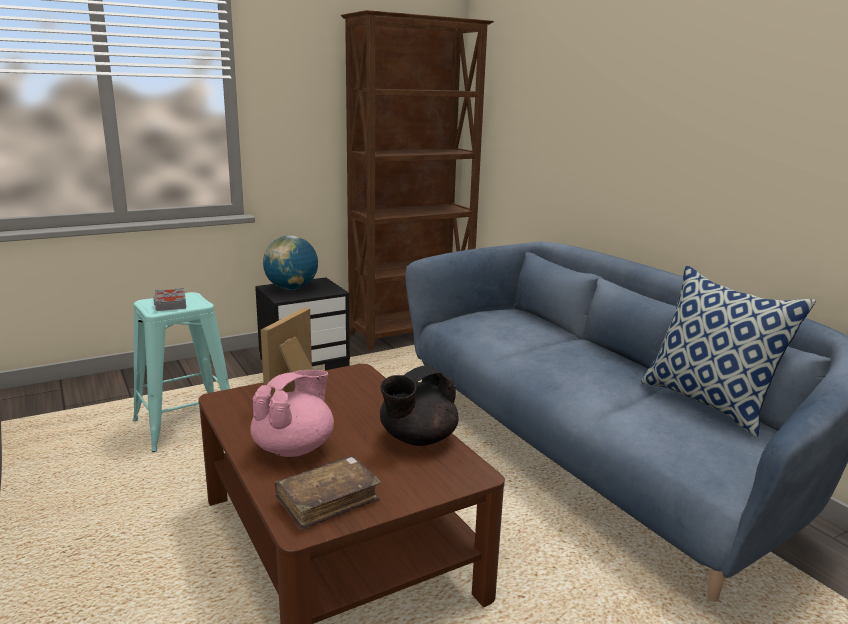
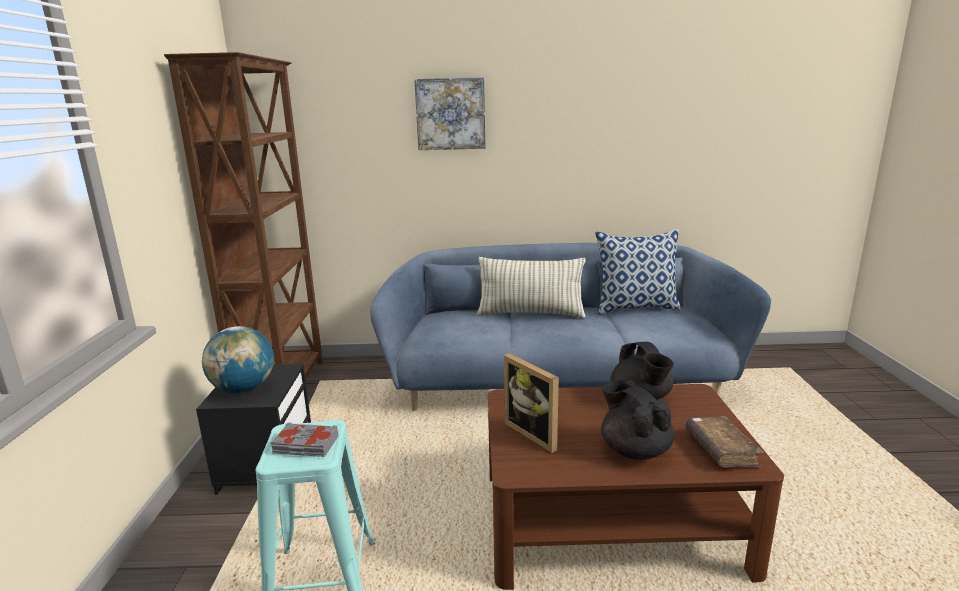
camera: 60 degrees left, 0 degrees up
(294, 448) = (634, 450): pink teapot -> black teapot
(577, 347) = (530, 314): none -> pillow
(610, 80) = (450, 114): none -> picture

